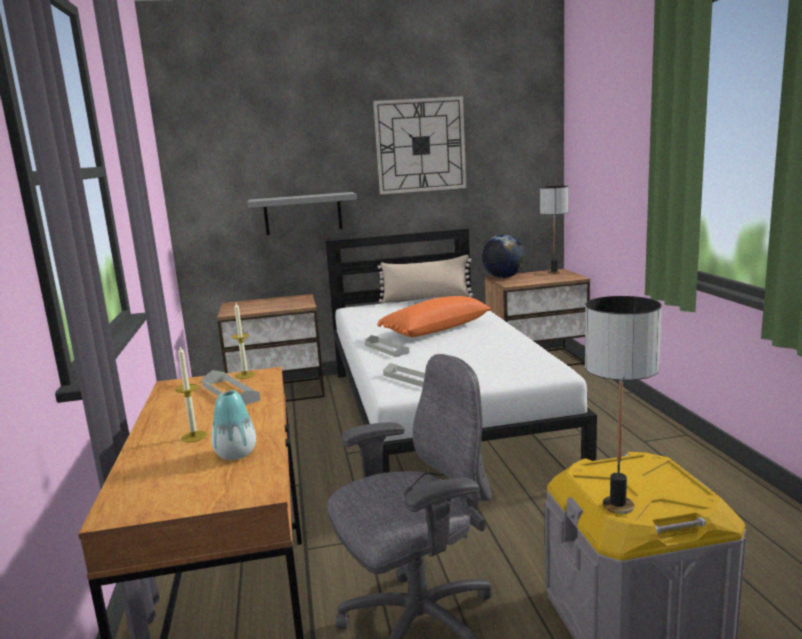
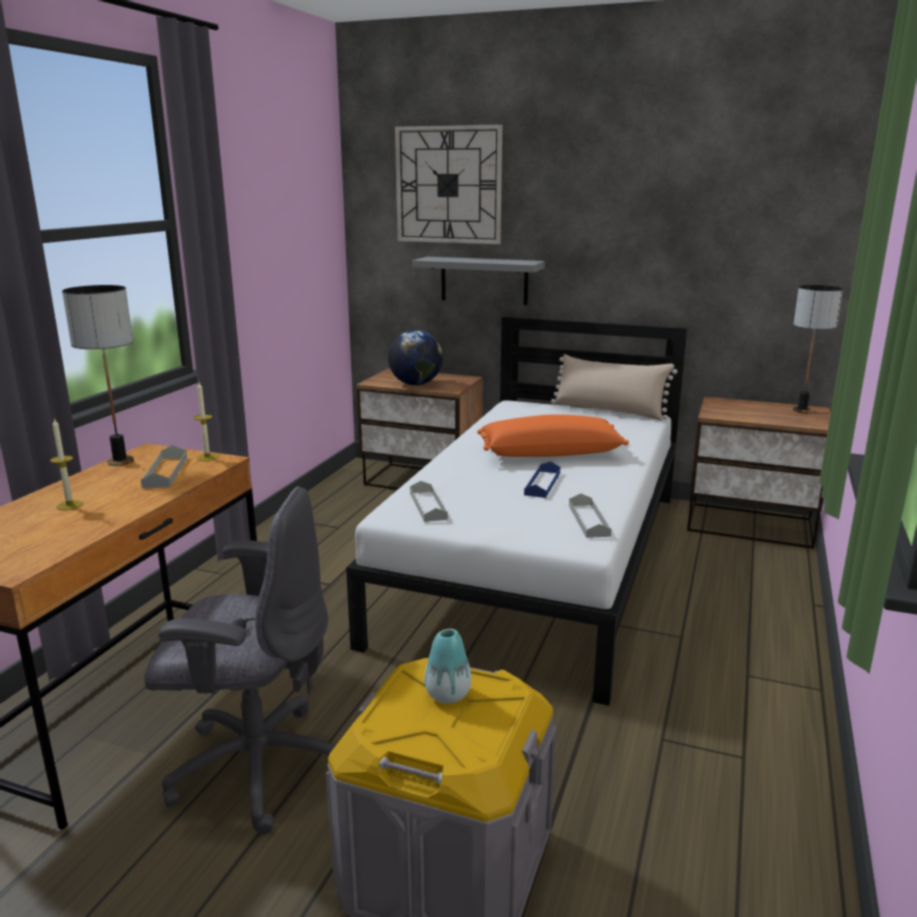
camera: 30 degrees right, 5 degrees up
(236, 454) = (61, 532): vase -> vase (448, 695)
(386, 349) = (464, 463): grey tray -> grey tray (588, 520)
(420, 145) = (639, 209): wall clock -> wall clock (448, 185)
(463, 347) = (542, 484): none -> blue tray
(503, 277) = (723, 403): globe -> globe (415, 384)
(617, 505) = (382, 720): table lamp -> table lamp (121, 461)

